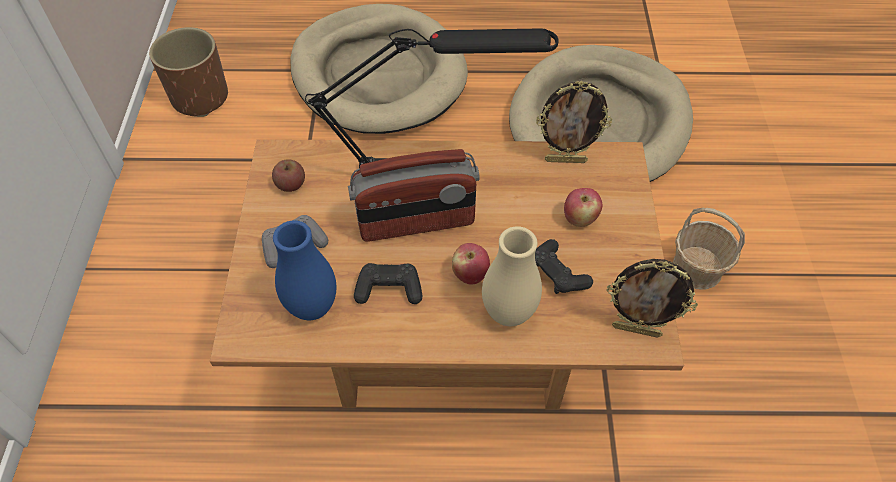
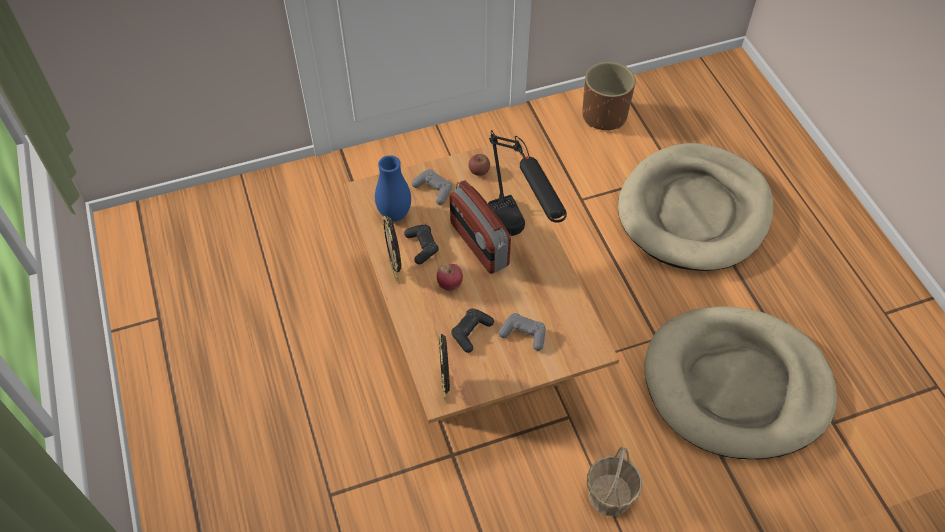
camera: 70 degrees right, 0 degrees up
(508, 313) = (429, 313): beige vase -> none
(565, 160) = (575, 314): picture frame -> picture frame (395, 270)
(579, 219) = (523, 334): apple -> grey game controller

